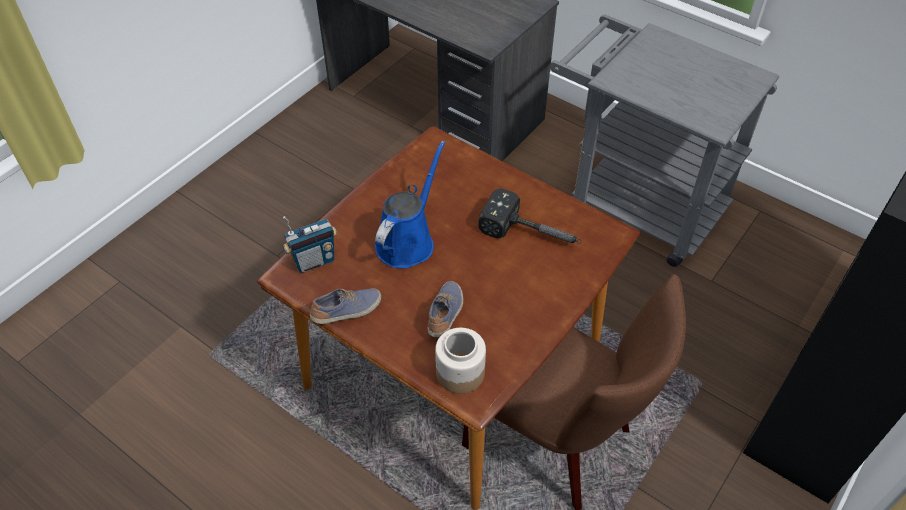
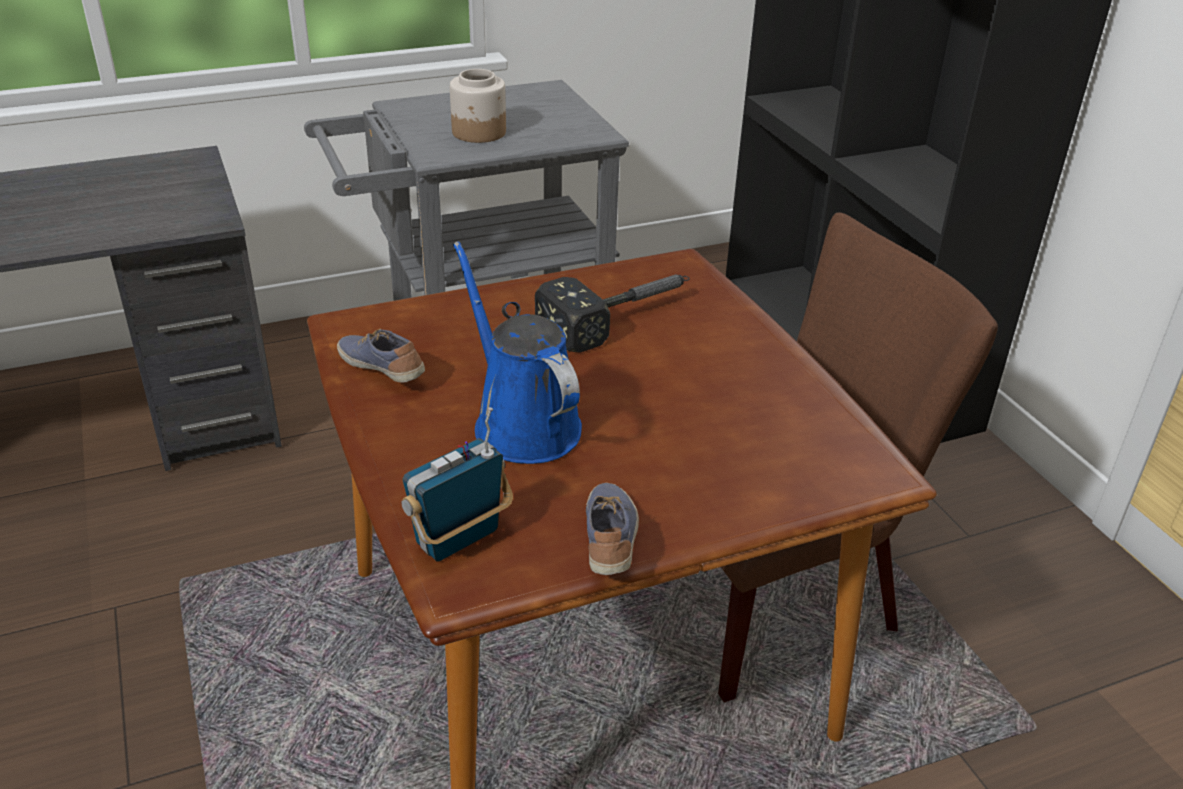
camera: 60 degrees left, 15 degrees down
(314, 261) = (459, 539): radio -> radio turned 135 degrees counterclockwise
(446, 314) = (703, 442): shoe -> shoe (382, 369)
(459, 373) = (825, 471): jar -> jar (479, 132)

